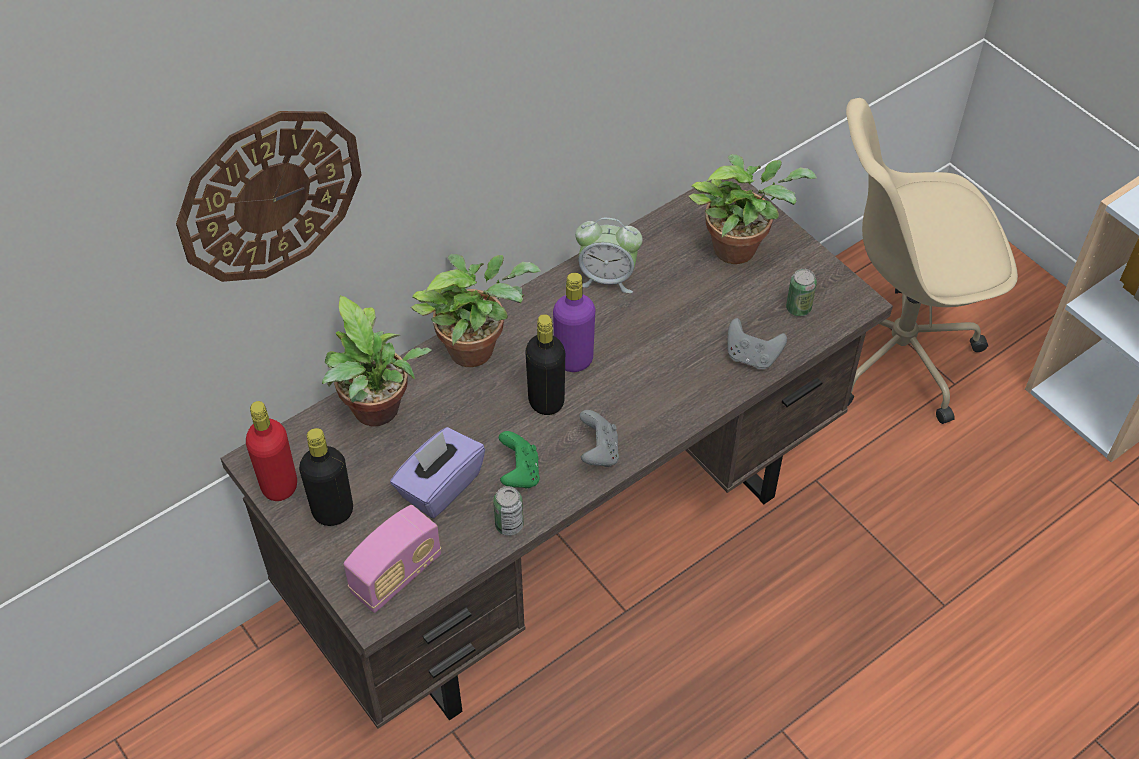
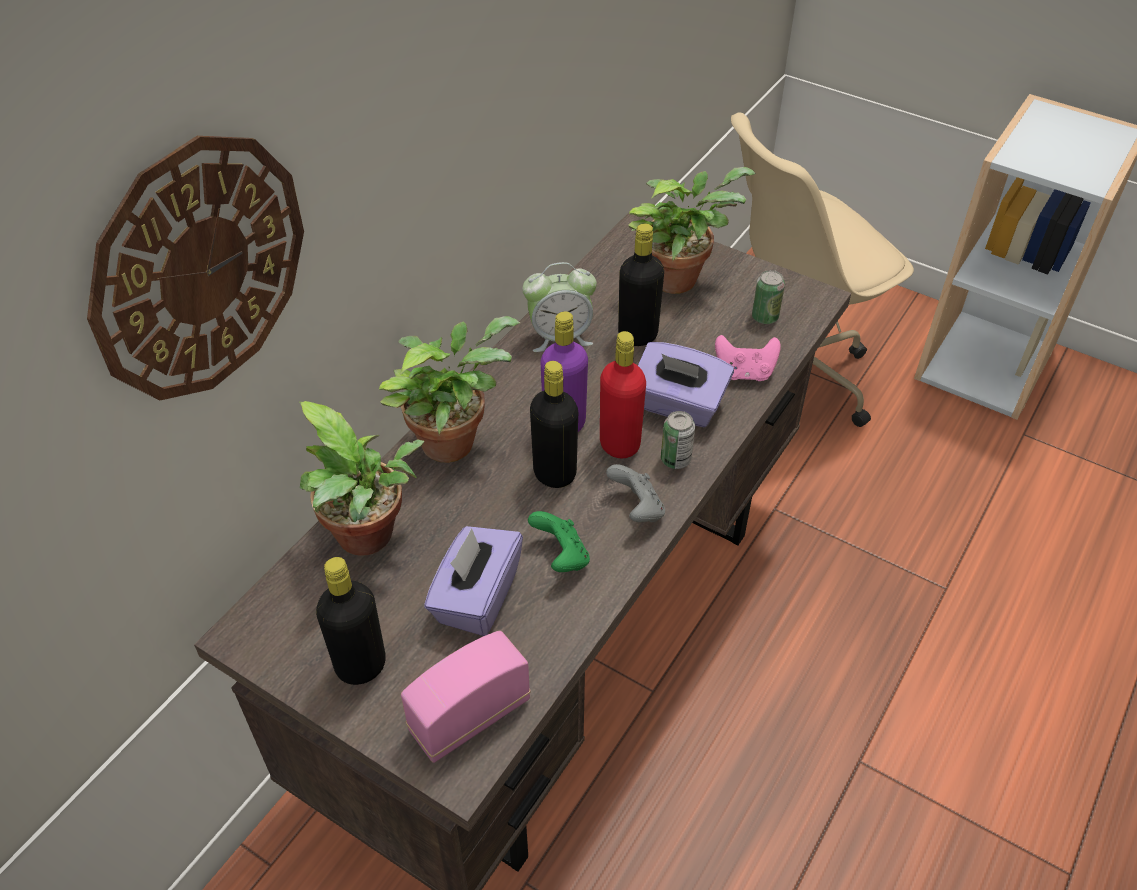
camera: 20 degrees left, 5 degrees down
(279, 486) = (282, 655): red bottle -> red bottle (619, 444)
(396, 575) = (469, 716): radio -> radio turned 150 degrees counterclockwise
(509, 525) = (576, 617): can -> can (675, 459)
(675, 295) = (637, 335): none -> black bottle
(678, 370) = (678, 405): none -> purple tissue box
(752, 356) = (744, 373): grey game controller -> pink game controller

